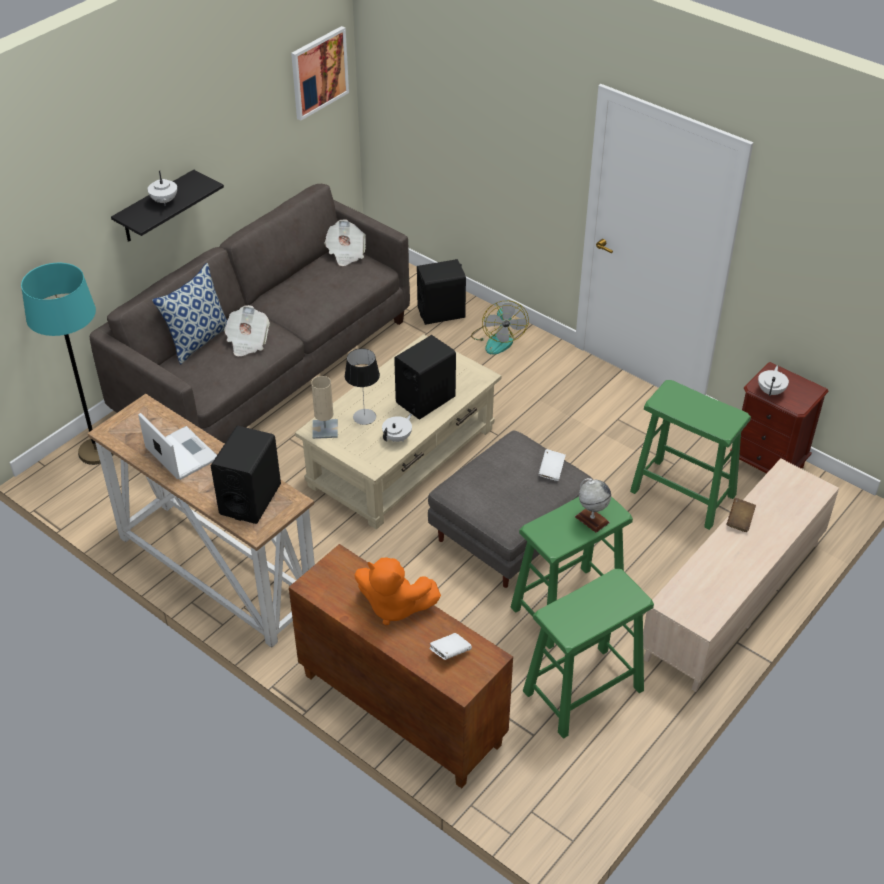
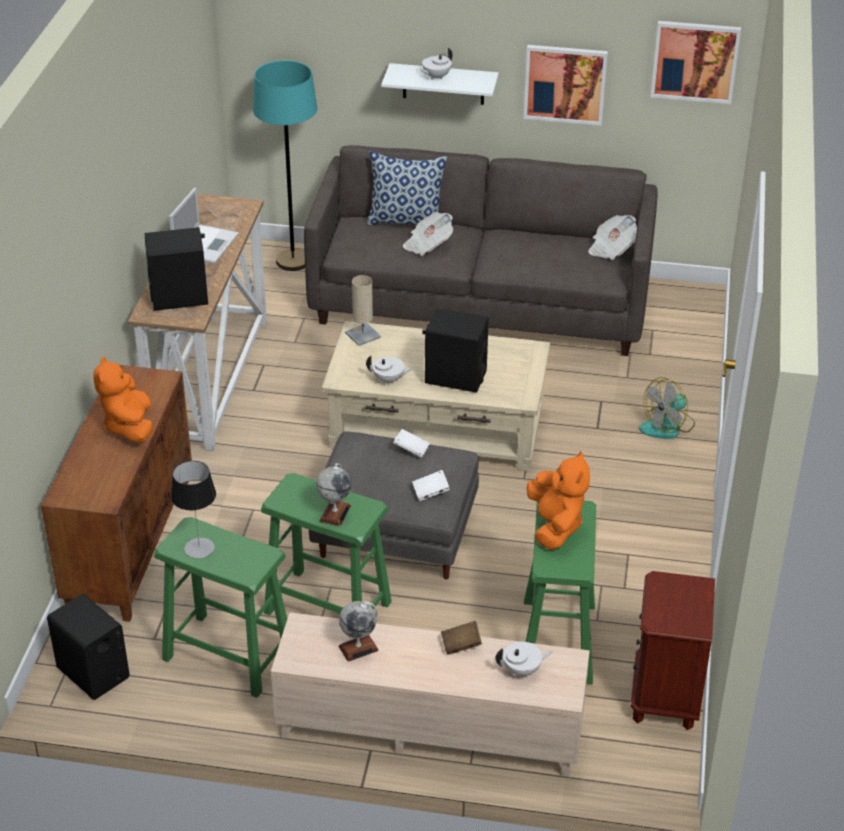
camera: 60 degrees right, 5 degrees down
(155, 207) = (443, 84): black shelf -> white shelf
(241, 148) = (565, 84): none -> picture
(364, 417) = (399, 350): table lamp -> table lamp (199, 548)
(441, 312) = (669, 375): black speaker -> black speaker (93, 673)
(450, 652) = (97, 476): white book -> white book (411, 450)
(682, 408) = (555, 526): none -> orange plush toy
(712, 579) = (358, 648): none -> globe
(771, 391) = (662, 593): white teapot -> white teapot (522, 670)

